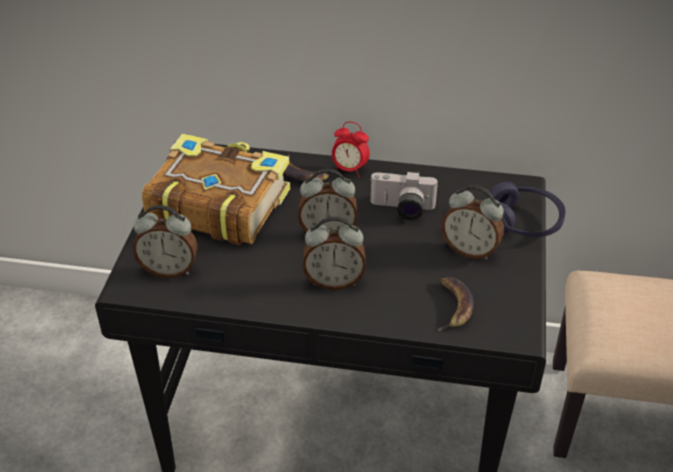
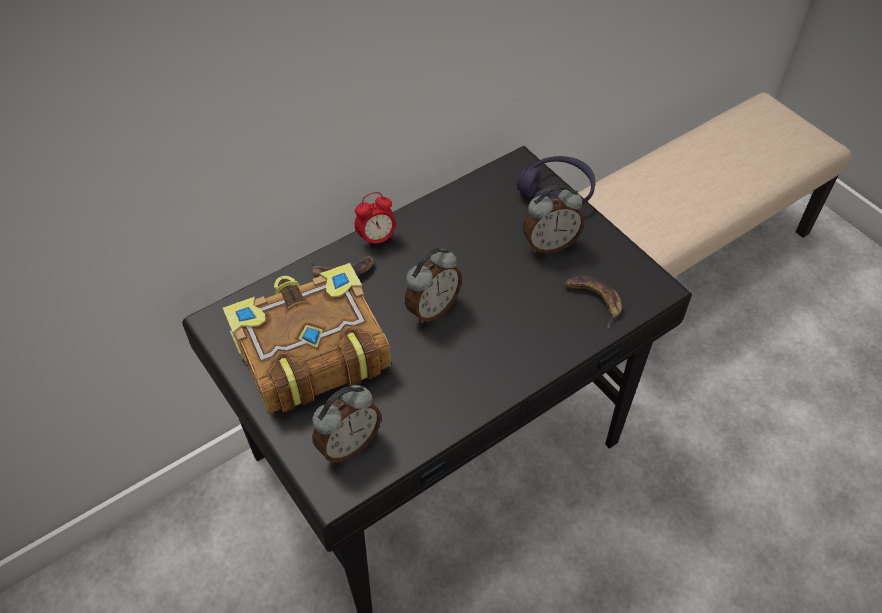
camera: 45 degrees left, 10 degrees up
(334, 281) = (490, 346): alarm clock -> none
(402, 209) = (461, 246): camera -> none

